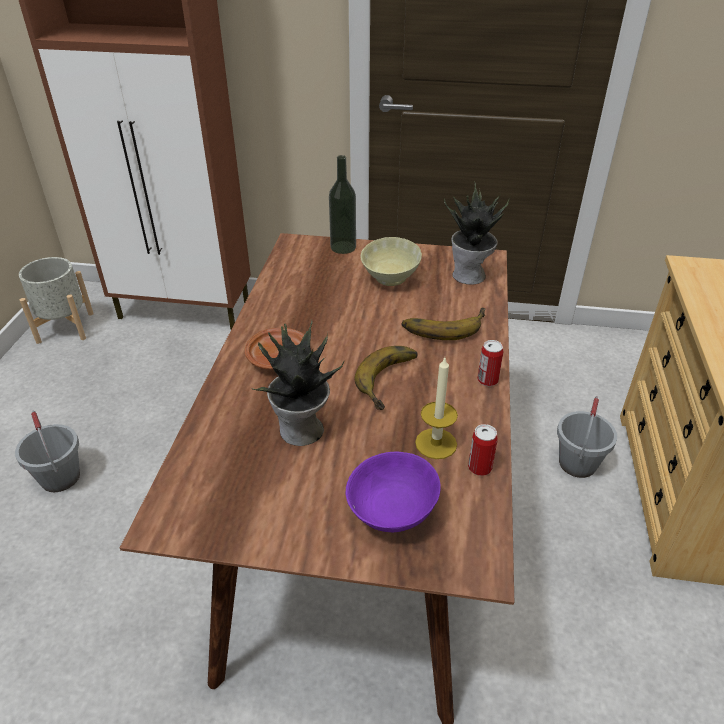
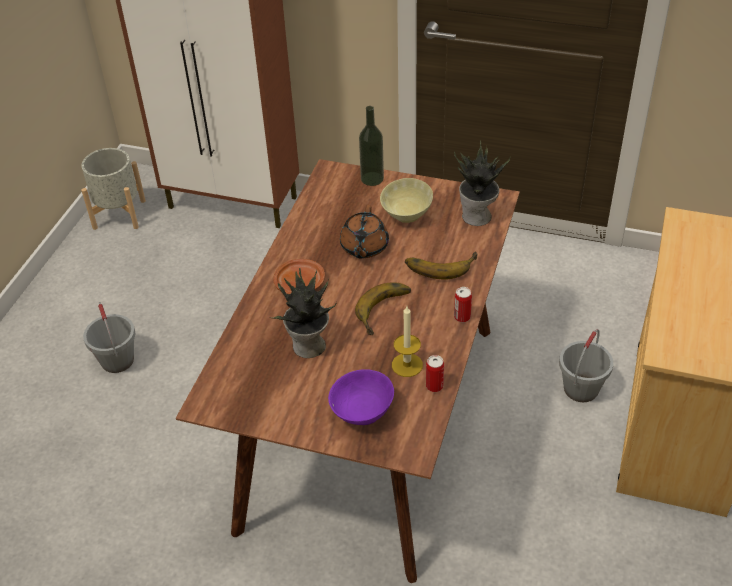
camera: 10 degrees right, 5 degrees up
(349, 313) = (364, 247): none -> brown teapot

